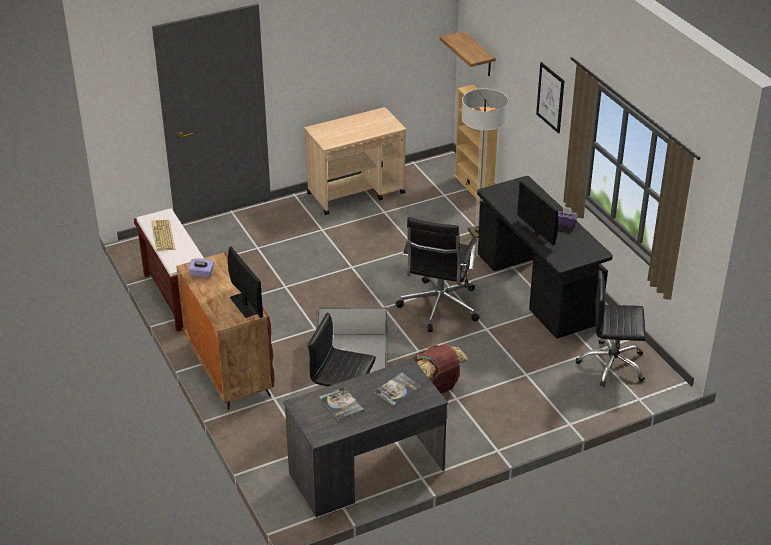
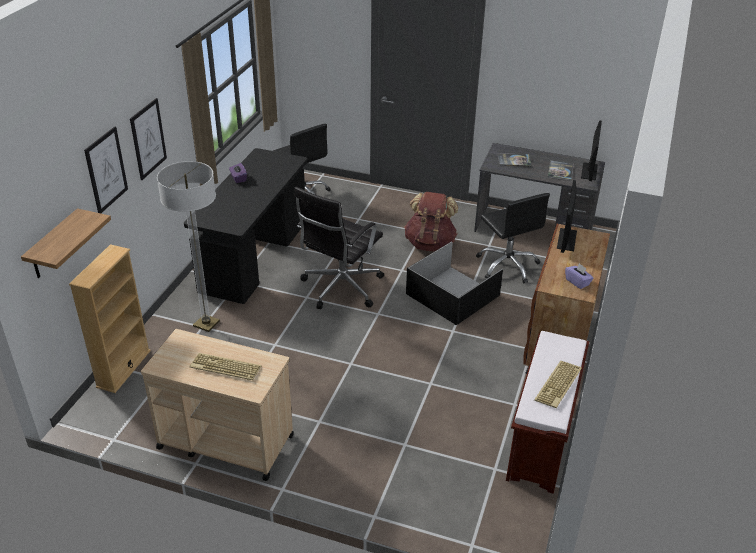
camera: 135 degrees left, 0 degrees up
(347, 128) = (224, 368): none -> keyboard
(438, 308) = (340, 288): black office chair -> black office chair turned 150 degrees clockwise
(517, 67) = (106, 170): none -> picture
(537, 233) = (269, 183): monitor -> monitor (589, 171)

